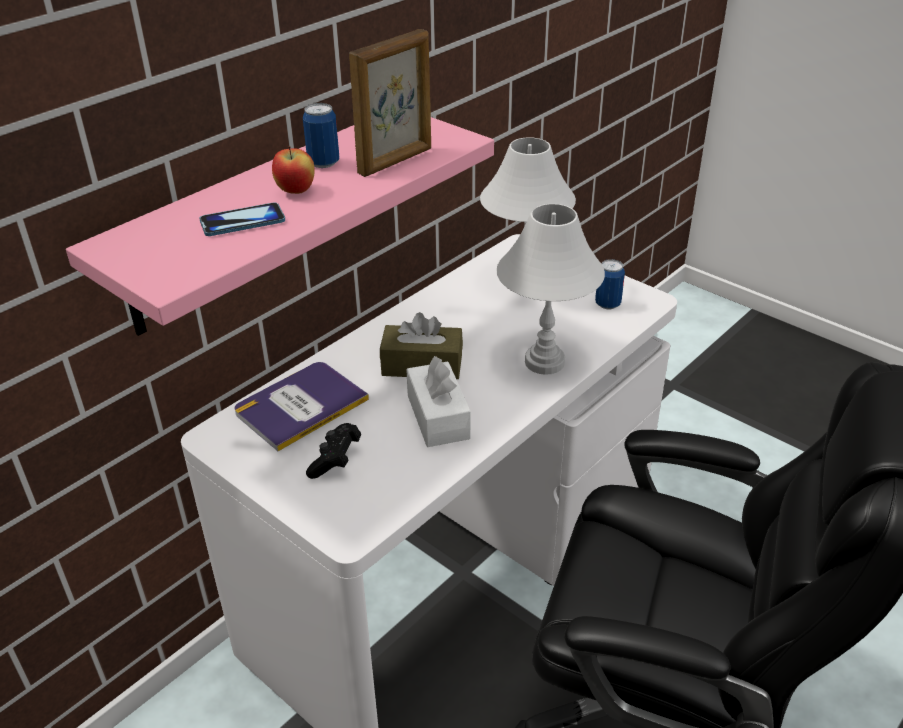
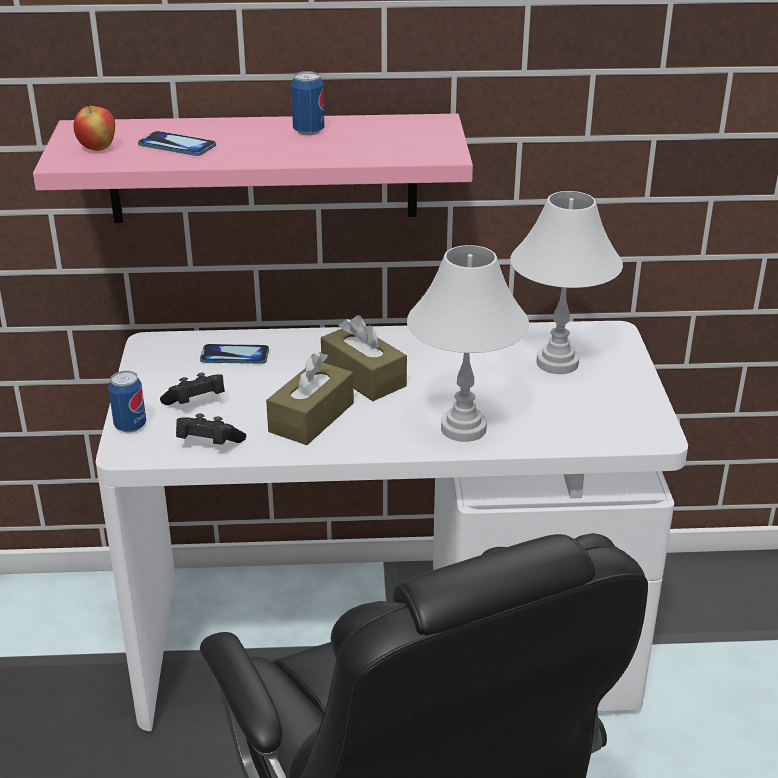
camera: 45 degrees right, 5 degrees down
(296, 191) = (249, 141): apple -> apple (97, 149)
(300, 406) = (234, 356): book -> phone
(396, 161) = (359, 150): picture frame -> none
(400, 486) = (208, 444): none -> black game controller
(438, 417) = (311, 417): white tissue box -> brown tissue box
(607, 304) = (606, 417): can -> can (130, 426)

